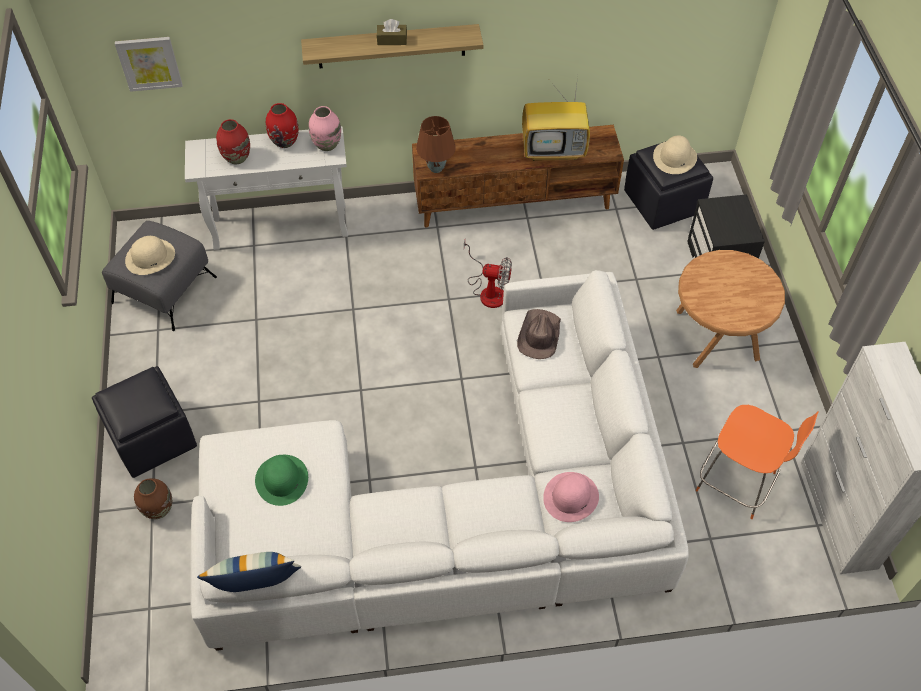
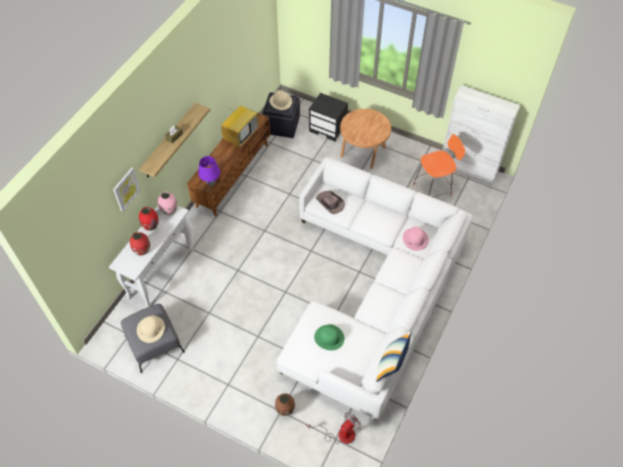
camera: 55 degrees left, 0 degrees up
(149, 63) = (85, 238): picture -> picture (126, 189)
(151, 437) = (241, 393): black ottoman -> none
(436, 168) = (211, 183): brown table lamp -> purple table lamp
(488, 290) = (273, 213): fan -> fan (340, 434)

